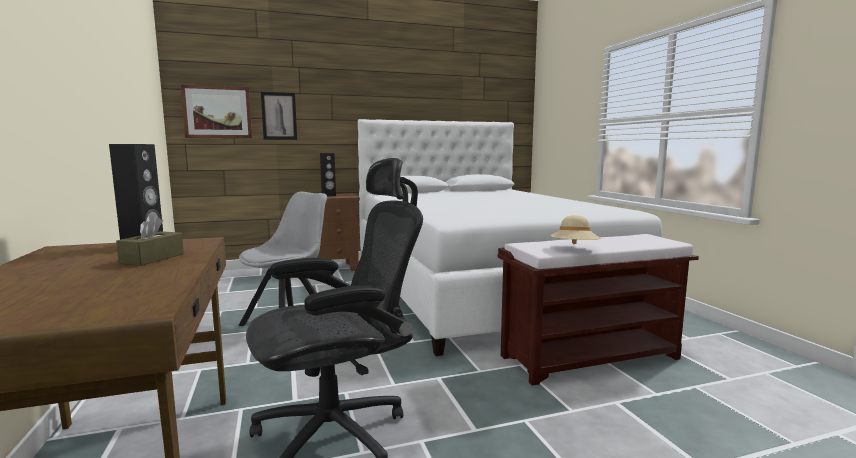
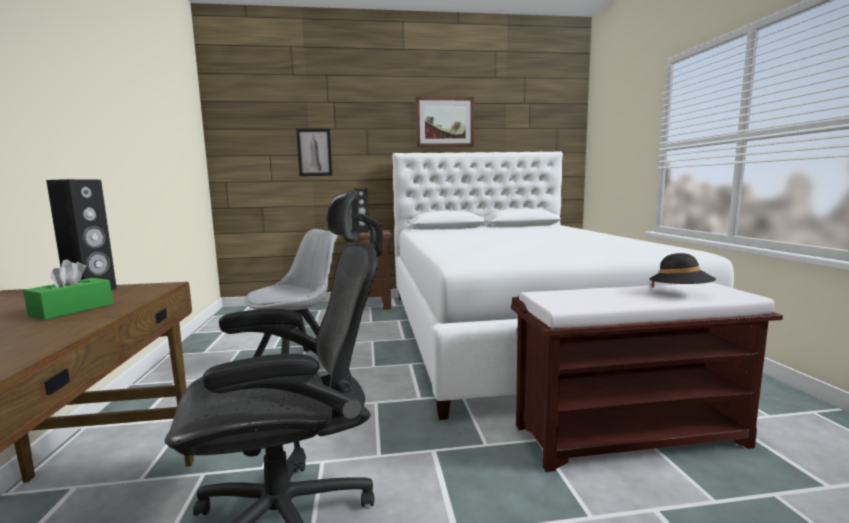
camera: 10 degrees right, 0 degrees up
(152, 258) = (72, 310): brown tissue box -> green tissue box
(217, 112) = (255, 150): picture -> picture (444, 122)
(574, 249) = (604, 302): beige hat -> none
(627, 241) = (680, 293): none -> black hat

